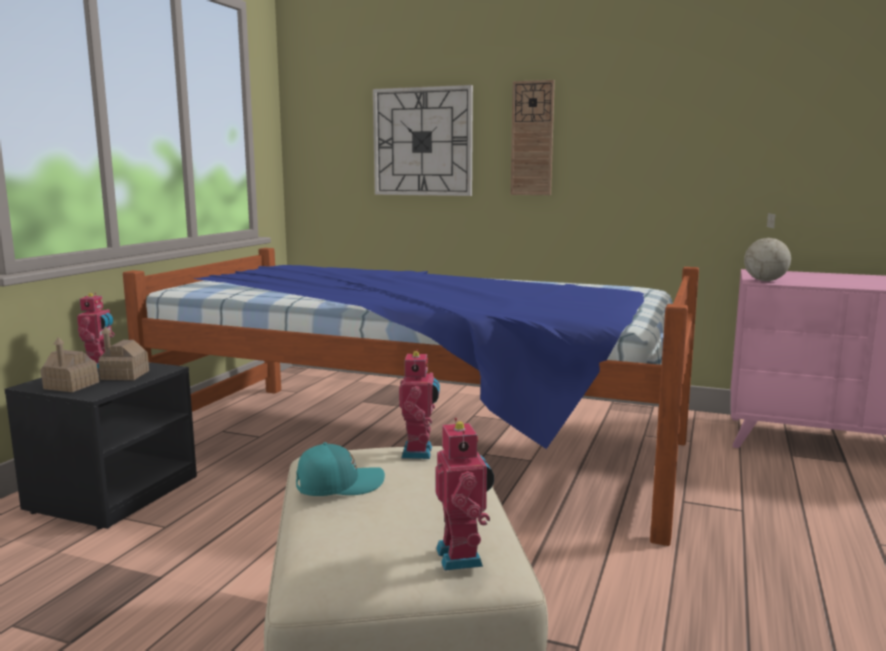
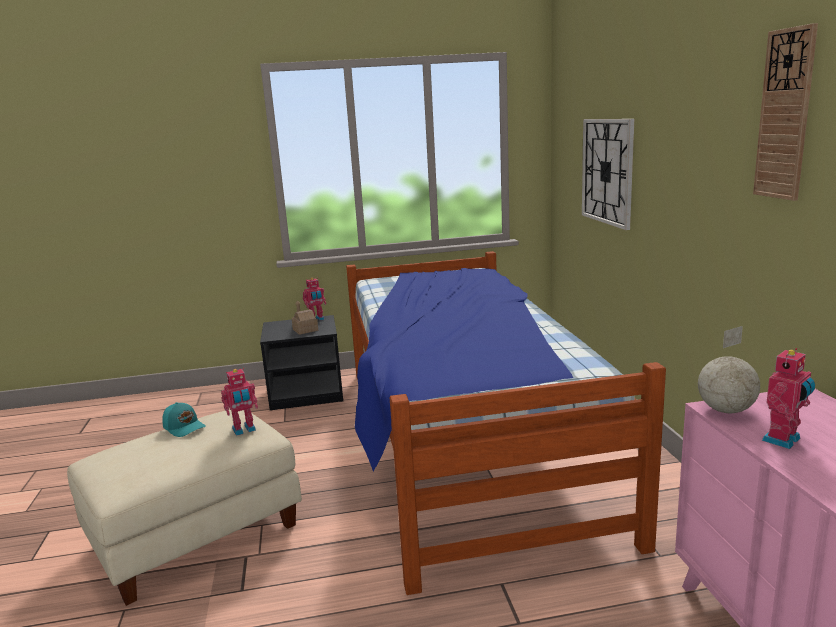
camera: 60 degrees right, 5 degrees up
(71, 386) = (278, 329): toy house -> none
(463, 556) = (113, 481): toy robot -> toy robot (784, 440)
(532, 138) = (665, 179): wall clock -> wall clock (785, 115)

